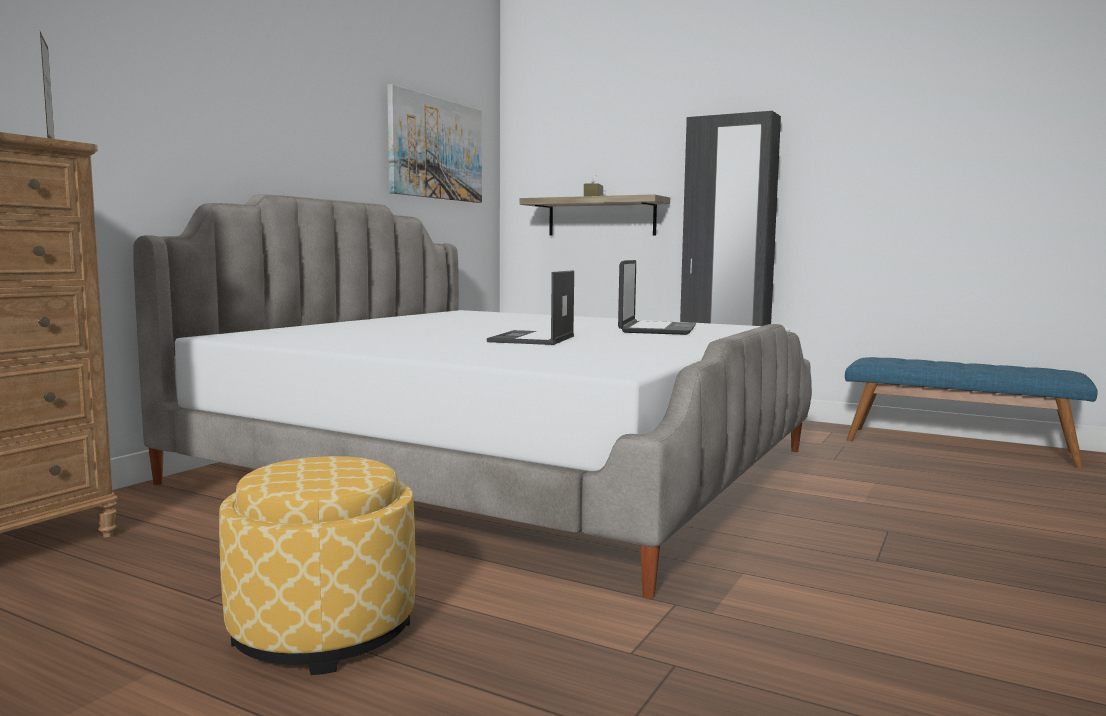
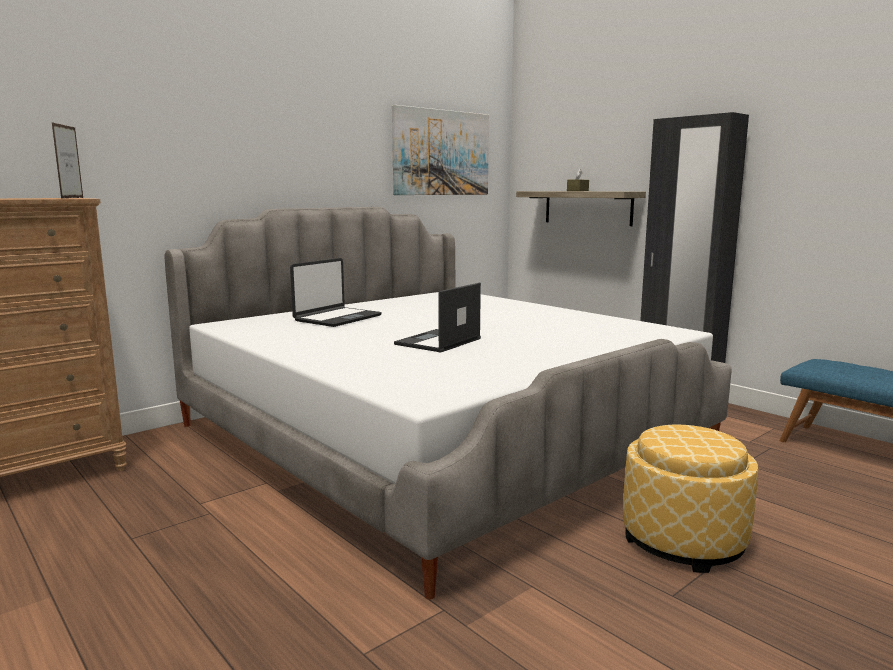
camera: 20 degrees right, 5 degrees up
(323, 630) = (175, 582): ottoman -> ottoman (683, 540)
(656, 330) = (571, 331): laptop -> laptop (337, 318)

